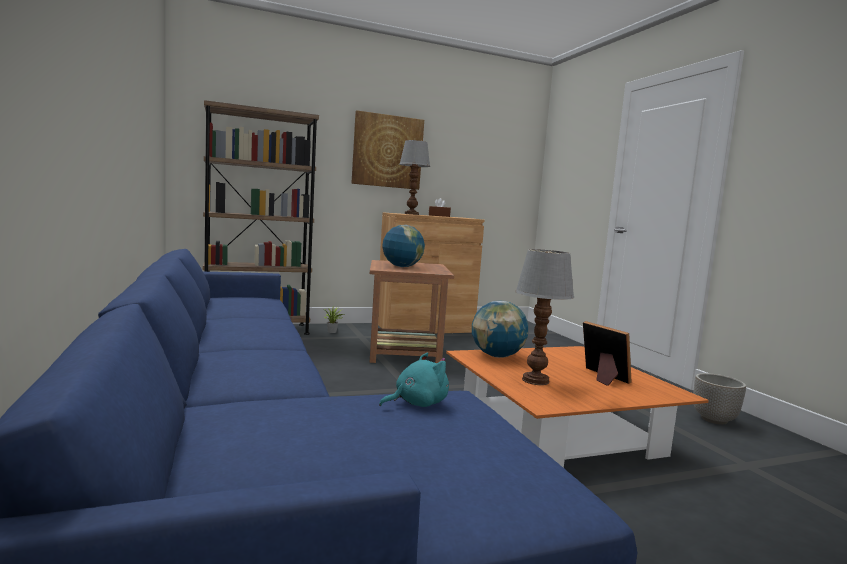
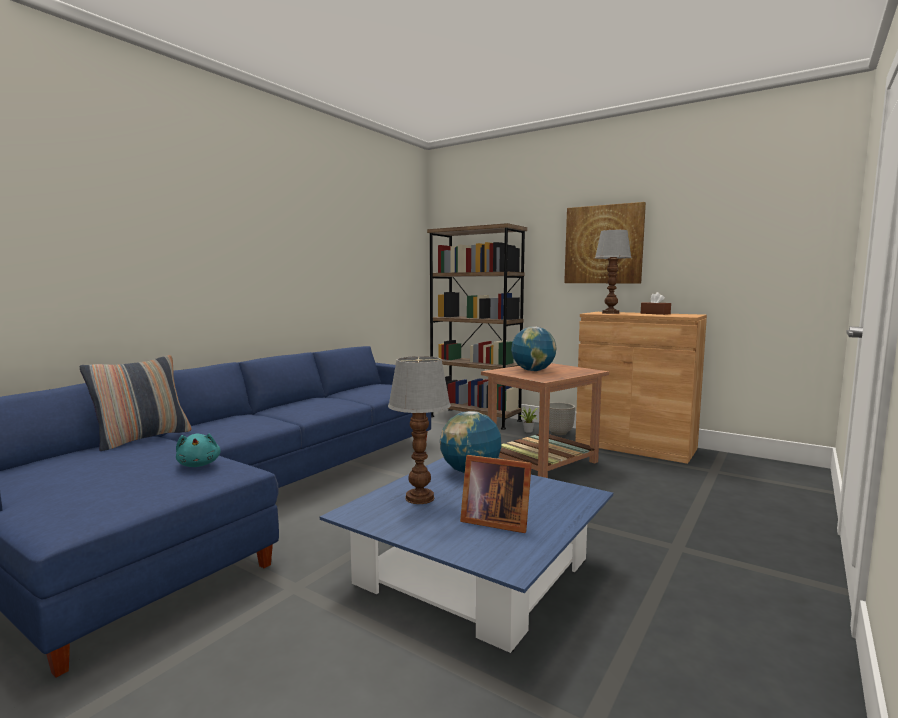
camera: 55 degrees right, 0 degrees up
(206, 412) = (142, 439): none -> pillow
(417, 403) = (199, 464): turquoise plush toy -> turquoise plush toy turned 45 degrees clockwise
(556, 431) = (473, 571): orange coffee table -> blue coffee table
(602, 377) = (493, 521): picture frame -> picture frame turned 90 degrees clockwise
(714, 420) = (739, 678): planter -> planter (558, 433)

